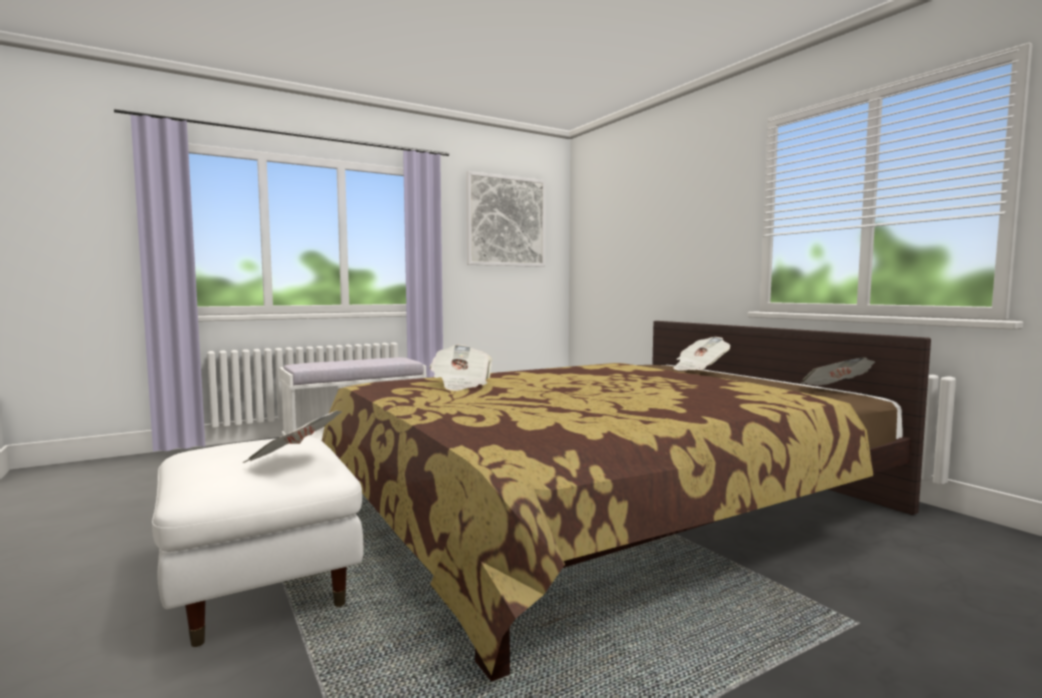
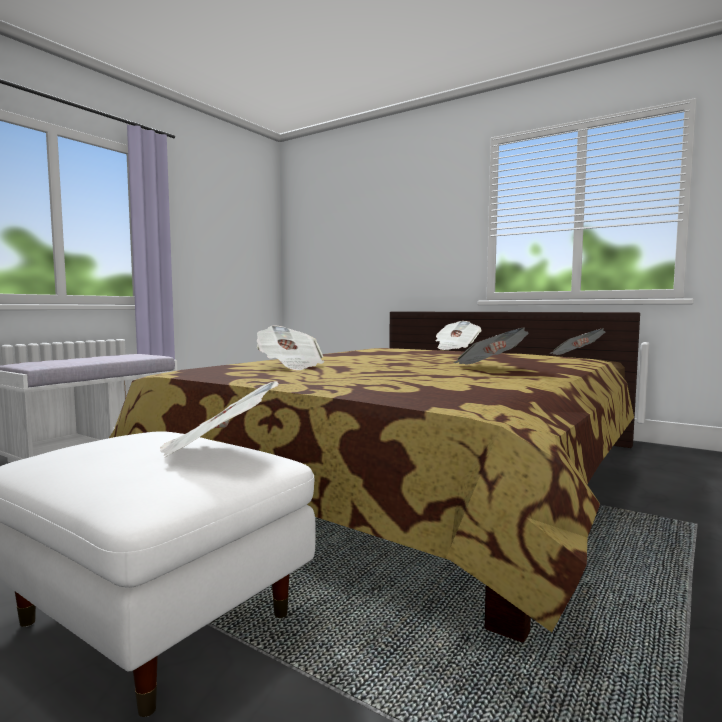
camera: 25 degrees left, 0 degrees up
(506, 221) = (227, 215): picture -> none
(641, 402) = (489, 367): none -> newspaper

